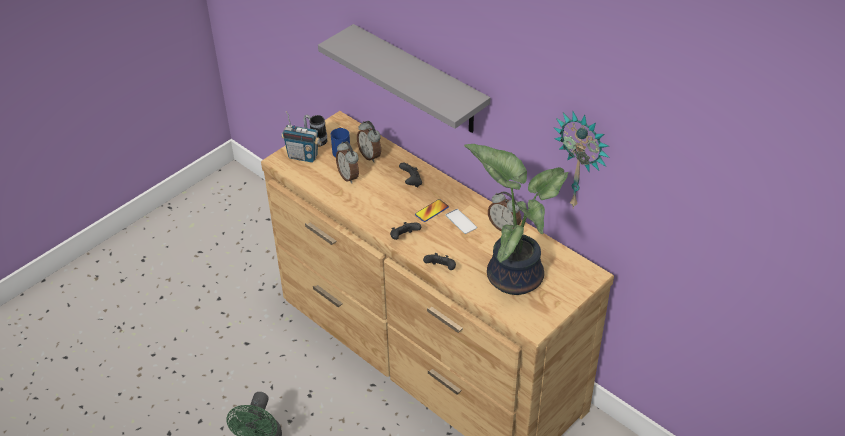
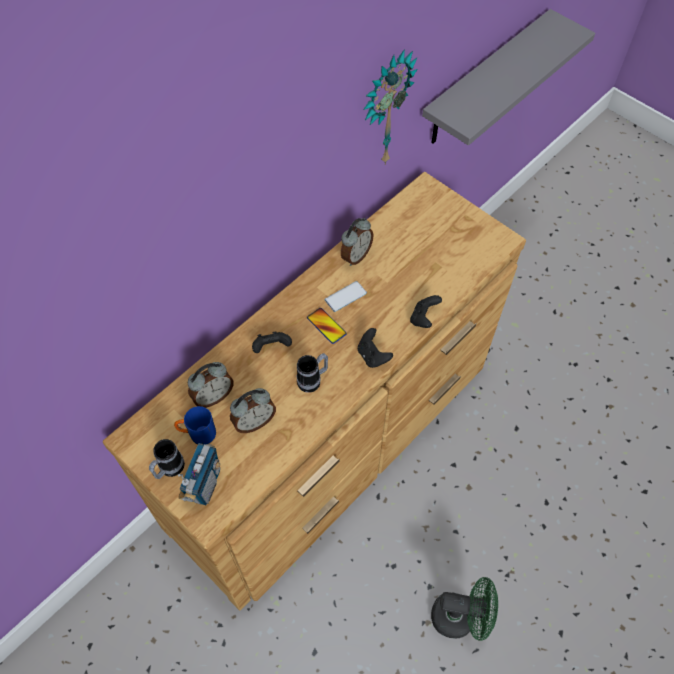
camera: 90 degrees left, 15 degrees up
(382, 205) = (313, 380): none -> mug
(419, 80) = (193, 268): grey shelf -> grey shelf (484, 80)
(514, 274) = (429, 251): potted plant -> none

